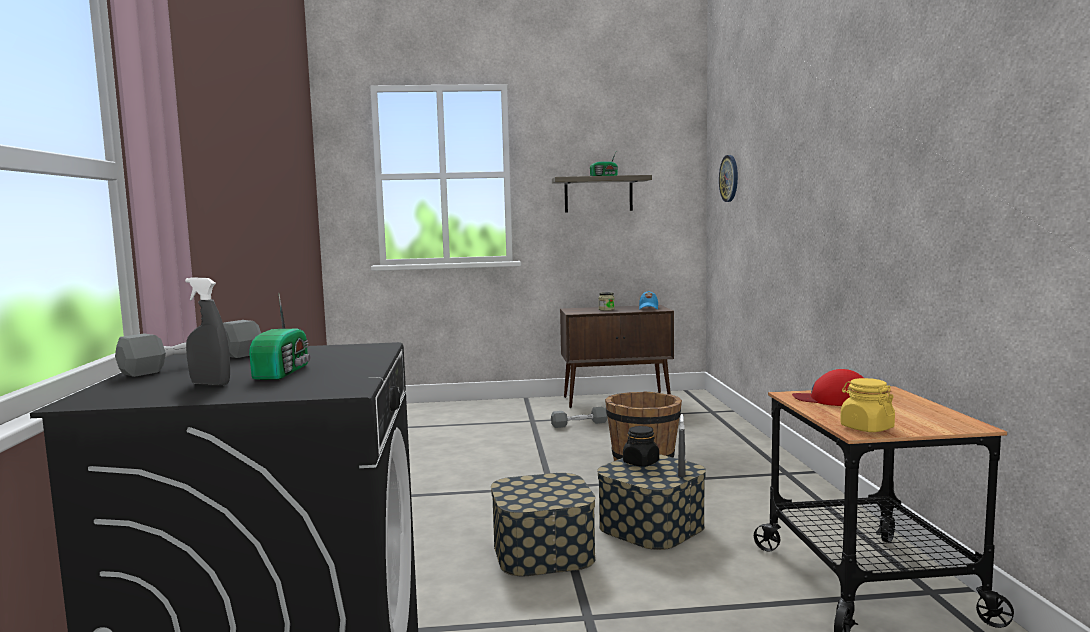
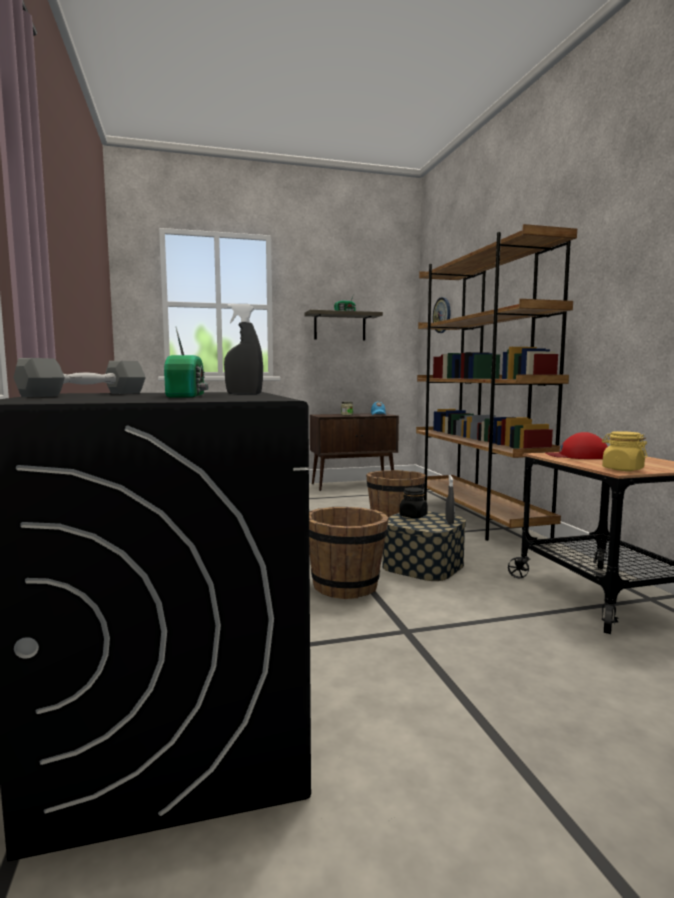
camera: 10 degrees left, 0 degrees up
(210, 384) = (127, 398): grey spray bottle -> grey spray bottle (244, 394)
(543, 551) = (346, 586): storage box -> brown bucket
(579, 424) = (332, 500): grey dumbbell -> none
(755, 458) = (476, 519): none -> brown bookcase

